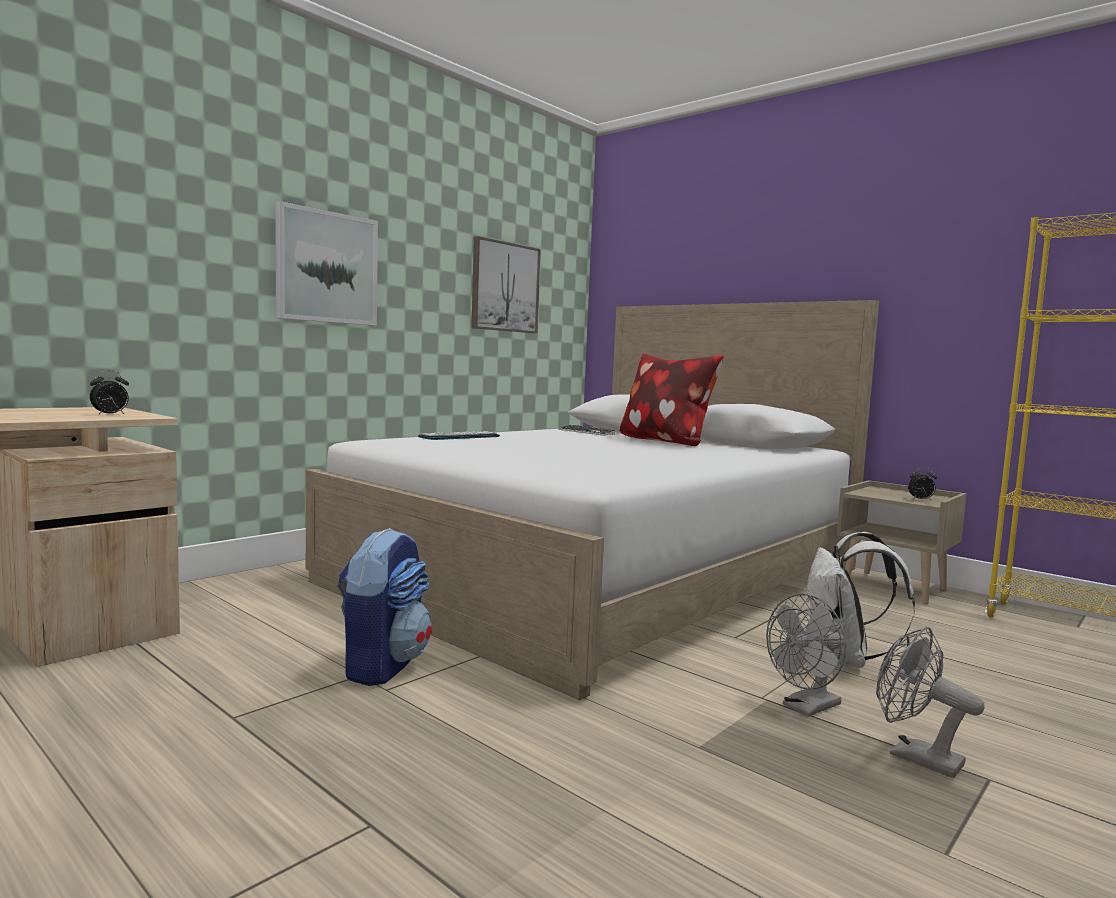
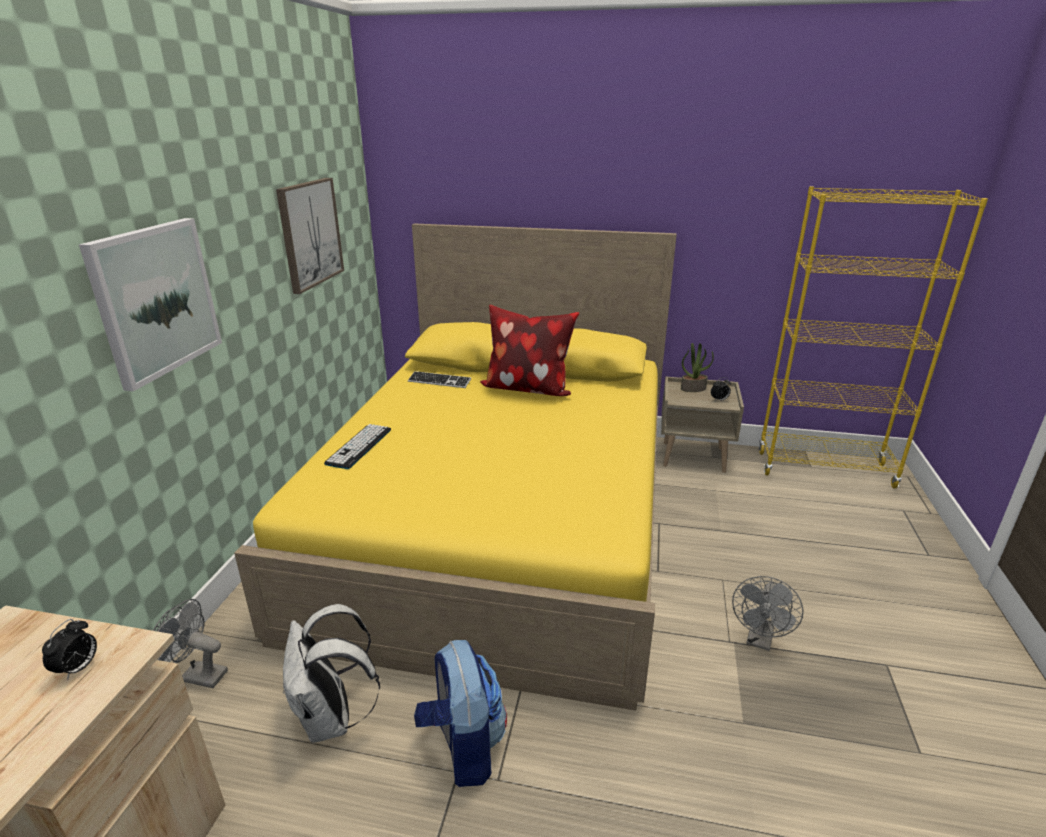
camera: 30 degrees left, 20 degrees up
(603, 574) = (503, 519): white bed -> yellow bed
(842, 661) = (735, 570): white backpack -> white backpack (332, 719)
(897, 492) = (693, 388): none -> potted plant
(914, 756) = (843, 663): grey fan -> grey fan (197, 675)

